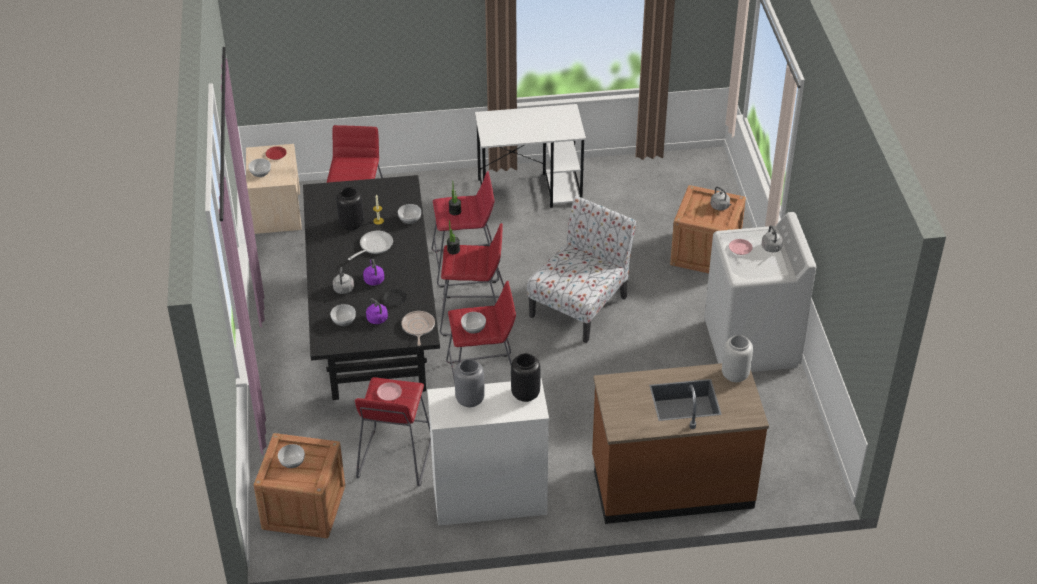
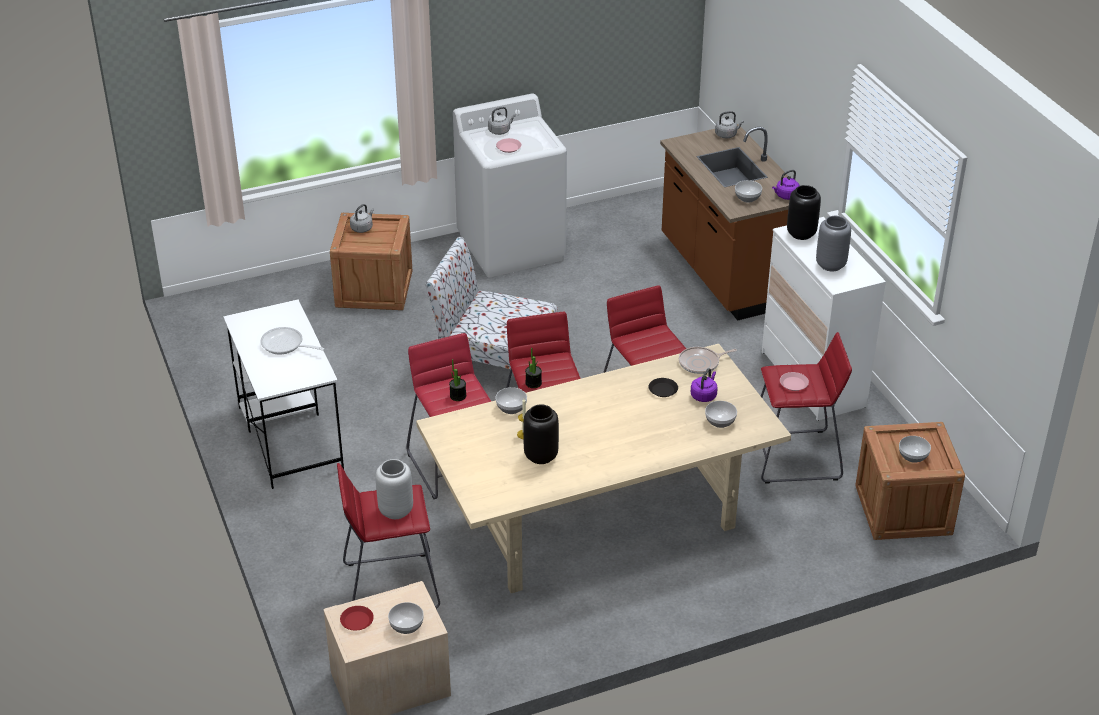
camera: 105 degrees left, 5 degrees down
(343, 290) = (667, 434): grey kettle -> grey kettle (727, 134)
(373, 246) = (575, 427): frying pan -> frying pan (285, 345)
(373, 328) = (599, 522): black dining table -> beige dining table
(374, 279) = (637, 414): purple kettle -> purple kettle (785, 196)
(473, 328) = (661, 344): bowl -> bowl (748, 198)
(735, 374) = (683, 144): grey vase -> grey vase (395, 510)

